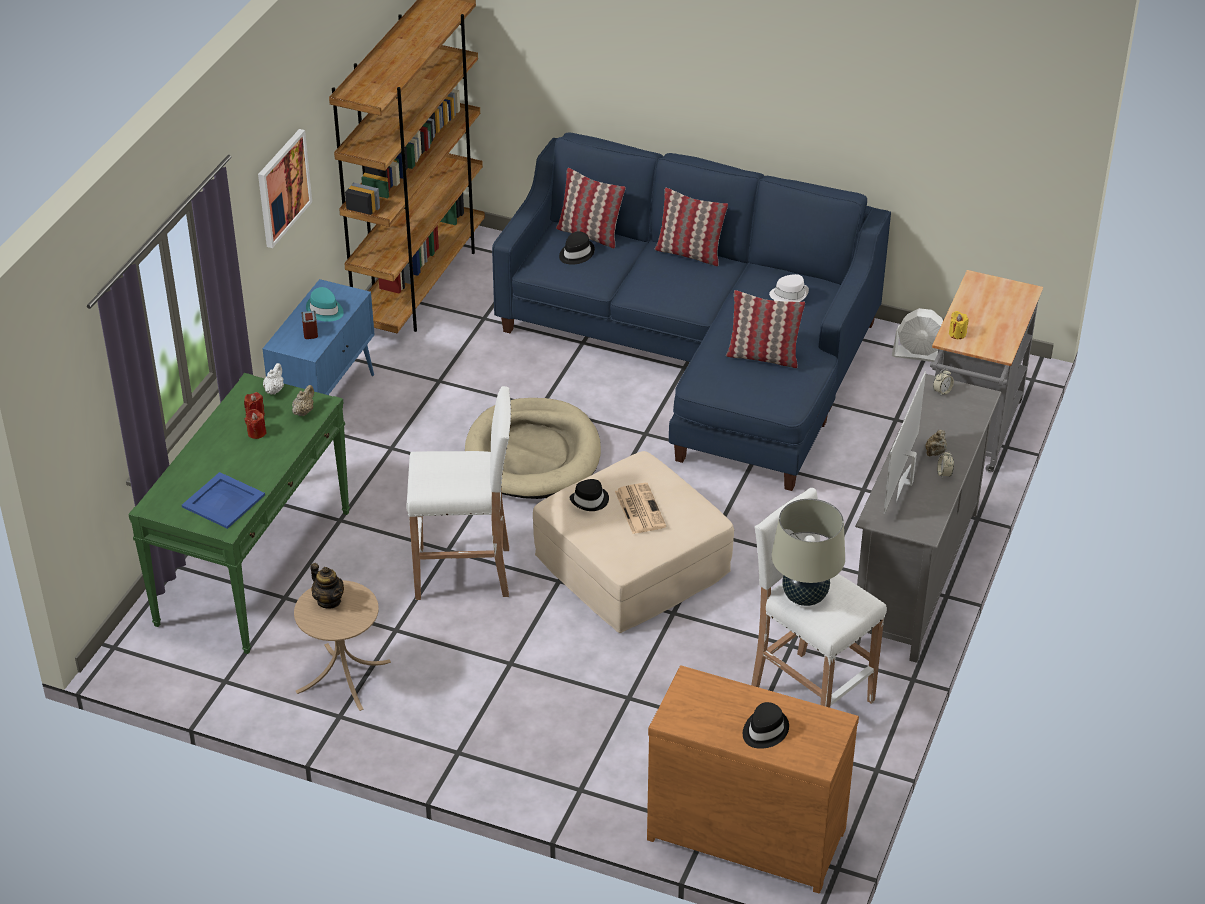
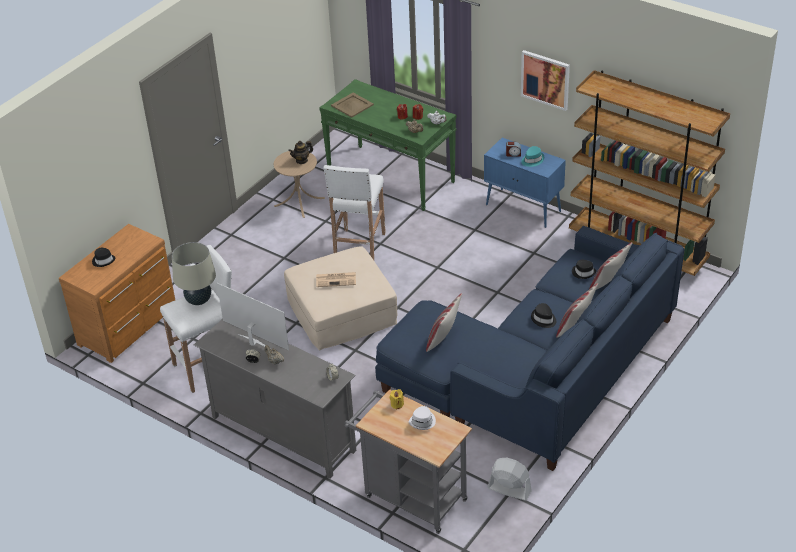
camera: 105 degrees right, 0 degrees up
(224, 501) = (352, 105): blue tray -> beige tray
(532, 454) = (452, 284): beige dog bed -> none
(590, 500) = (351, 262): black hat -> black hat (543, 319)
(789, 294) = (508, 362): white hat -> white hat (423, 421)
(920, 354) = (509, 489): white fan -> white fan turned 90 degrees clockwise

